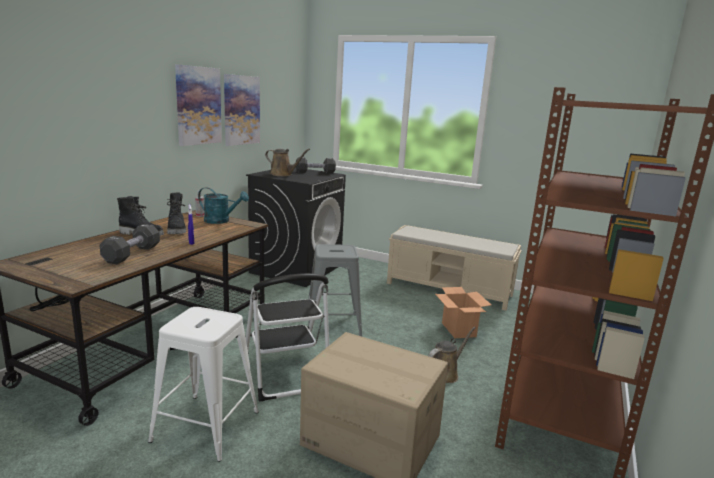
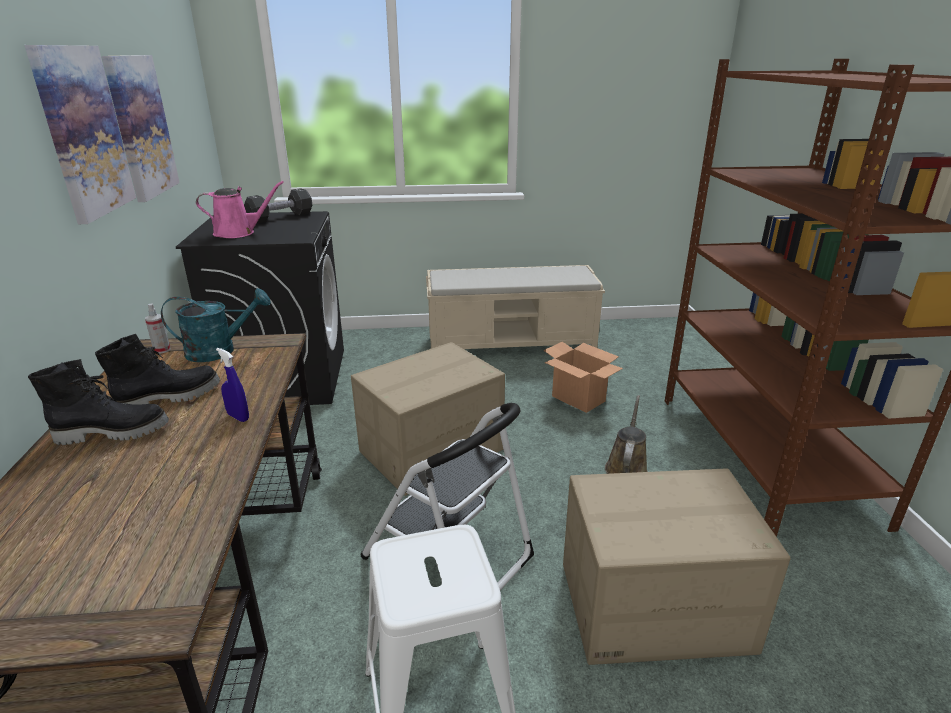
camera: 30 degrees left, 10 degrees up
(132, 254) = (164, 488): black dumbbell -> none
(177, 230) = (169, 398): black boot -> black boot turned 75 degrees counterclockwise
(283, 174) = (238, 233): brown watering can -> pink watering can
(333, 324) = (431, 451): grey stool -> cardboard box

